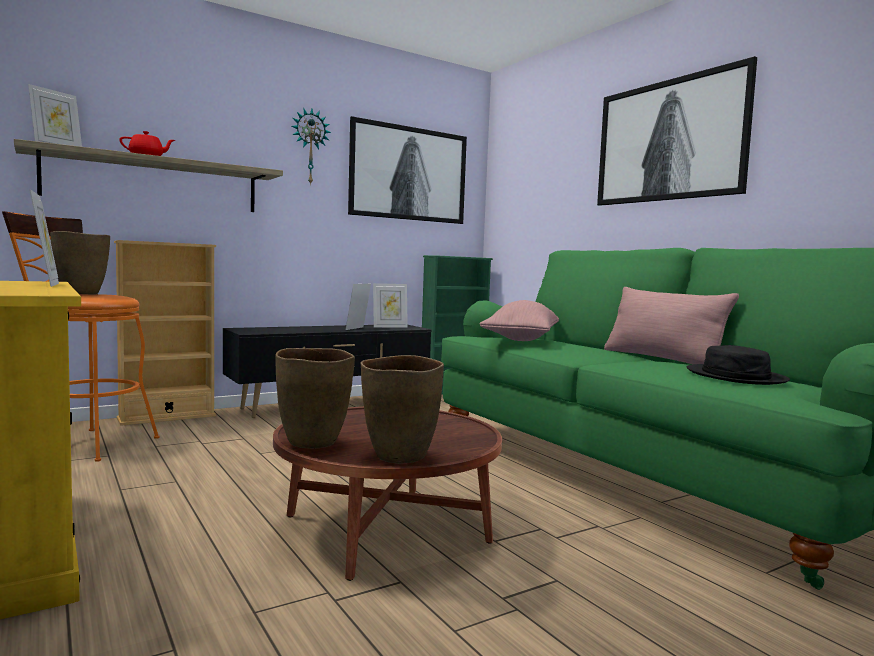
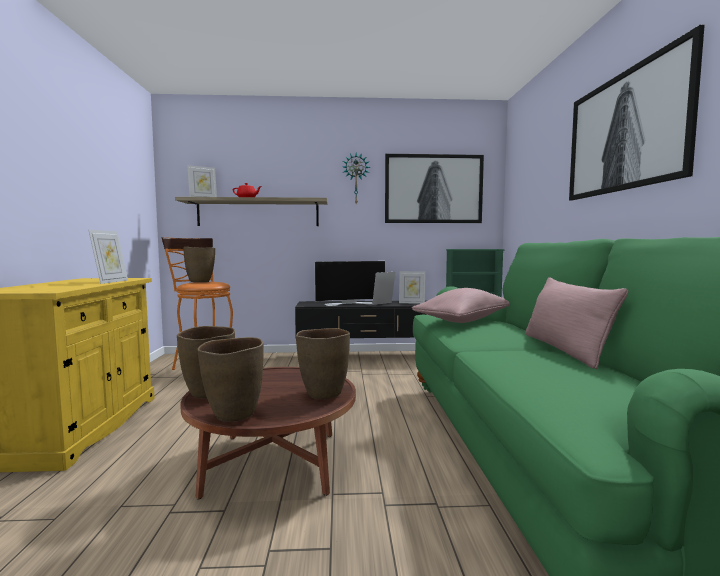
camera: 30 degrees right, 0 degrees up
(167, 417) = (263, 355): beige bookcase -> none
(309, 329) = (350, 303): none -> television
(451, 427) = (323, 393): none -> brown vase
(735, 376) = (577, 382): black hat -> none

